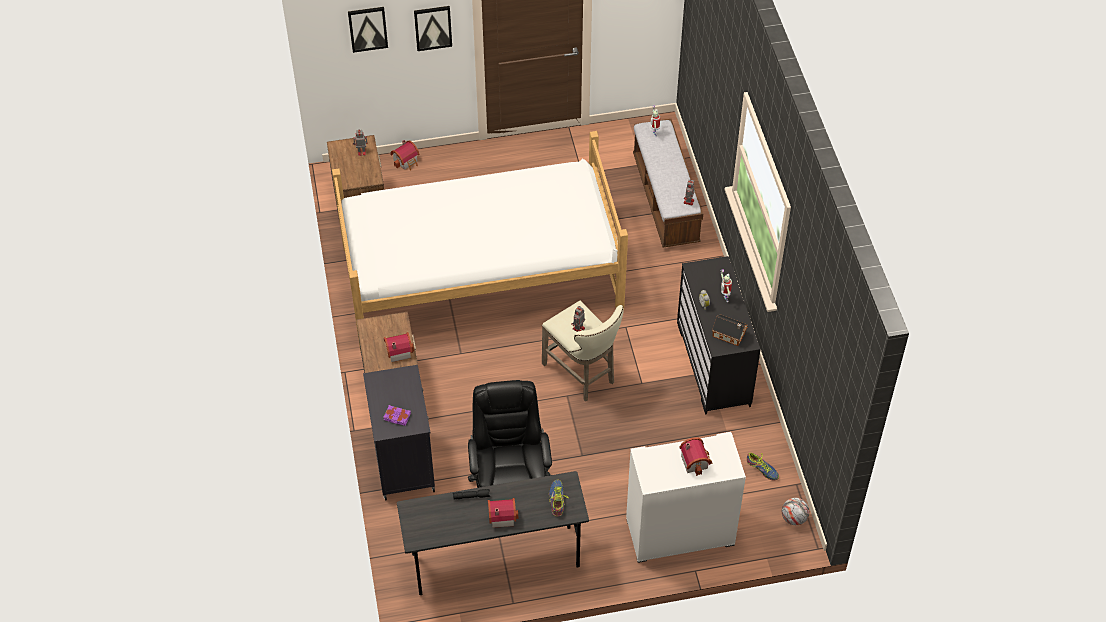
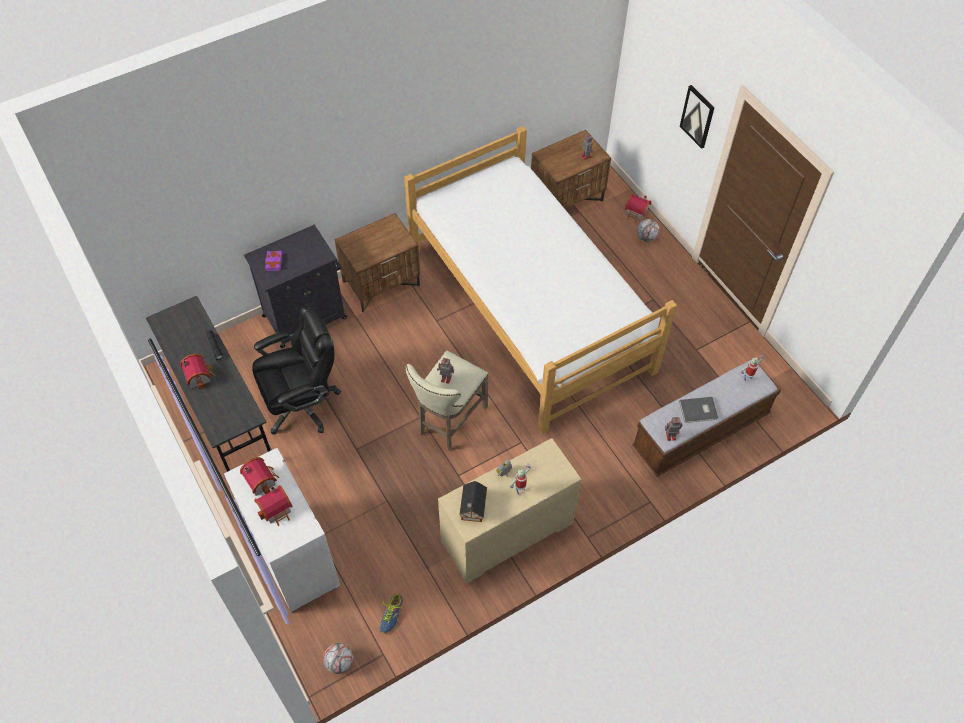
camera: 70 degrees right, 5 degrees up
(367, 28) = (659, 68): picture -> none
(398, 351) = (371, 251): toy house -> toy house (261, 480)
(440, 164) = (646, 237): none -> football
(557, 500) = (228, 414): shoe -> none
(672, 175) = (699, 411): none -> grey book
(714, 364) = (507, 534): black dresser -> beige dresser

